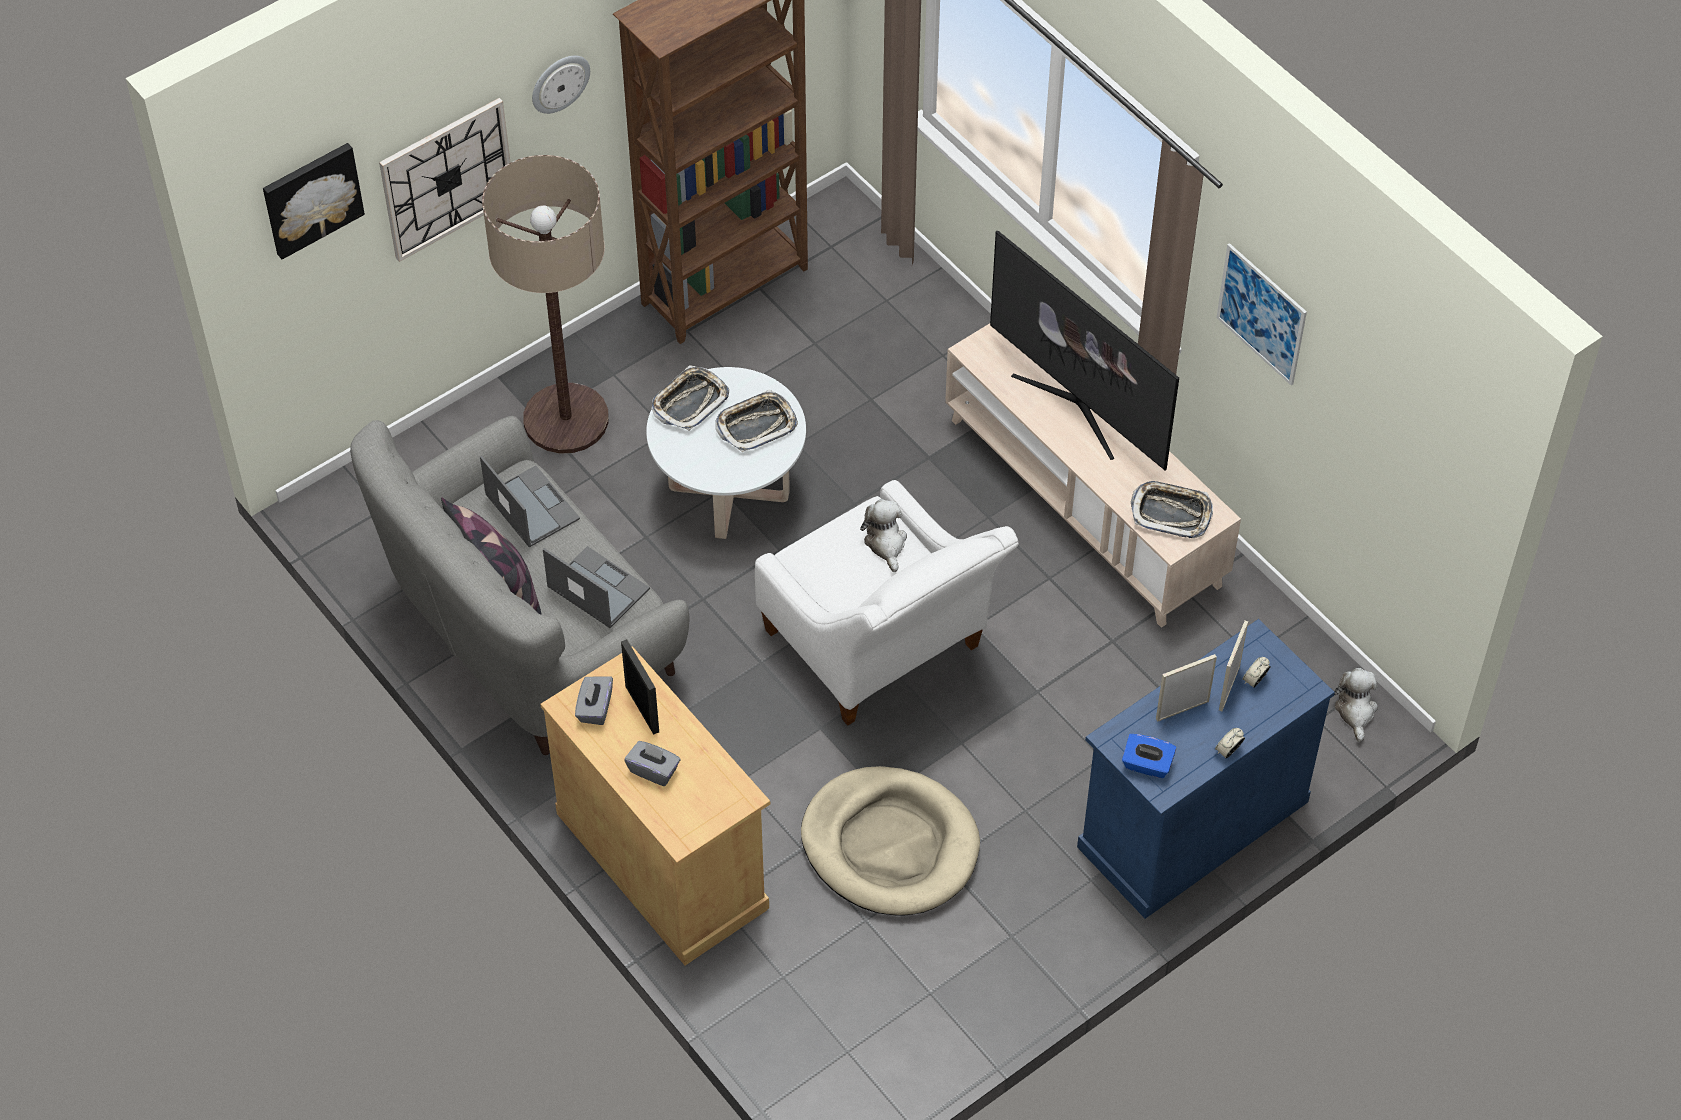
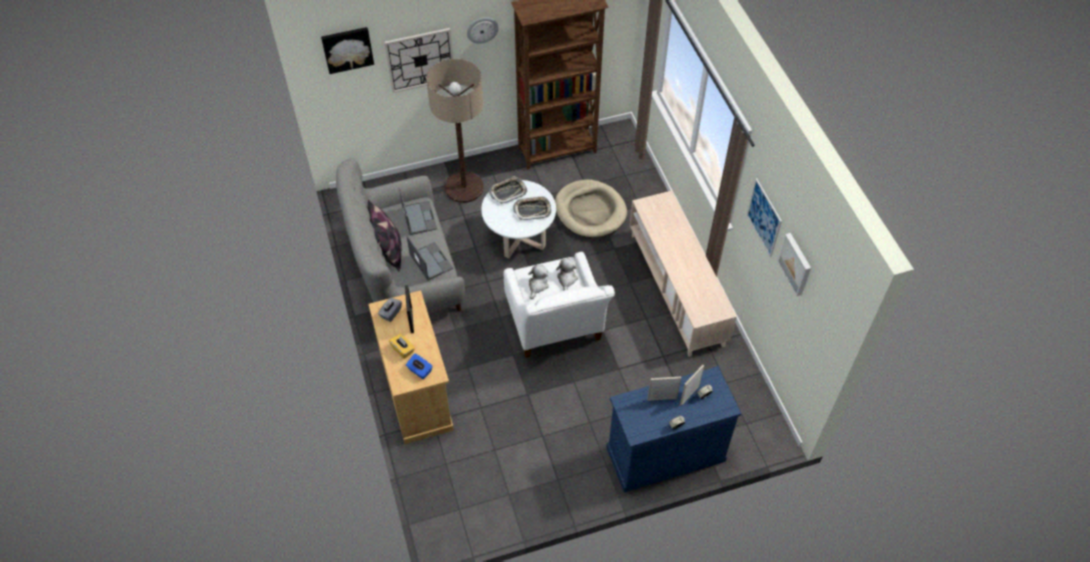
camera: 20 degrees right, 0 degrees up
(653, 770) = (403, 350): grey tissue box -> yellow tissue box
(890, 845) = (520, 418): beige dog bed -> beige dog bed (590, 211)
(1077, 404) = (681, 241): television -> none
(1147, 765) = (633, 420): blue tissue box -> blue tissue box (419, 371)
(1171, 513) = (704, 304): tray -> none
(1355, 711) = (766, 425): plush toy -> plush toy (537, 285)
(1356, 384) = (796, 264): none -> picture

